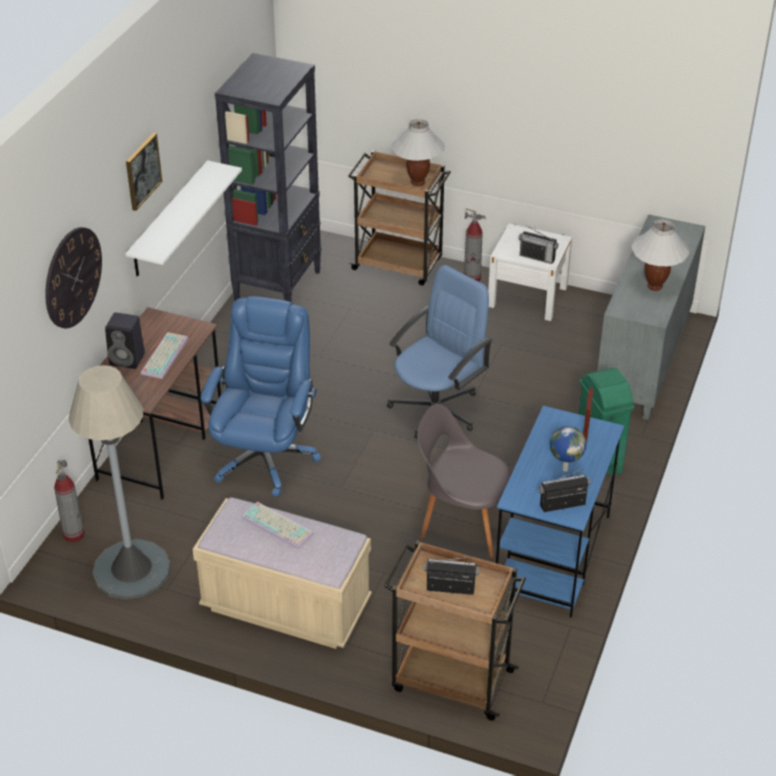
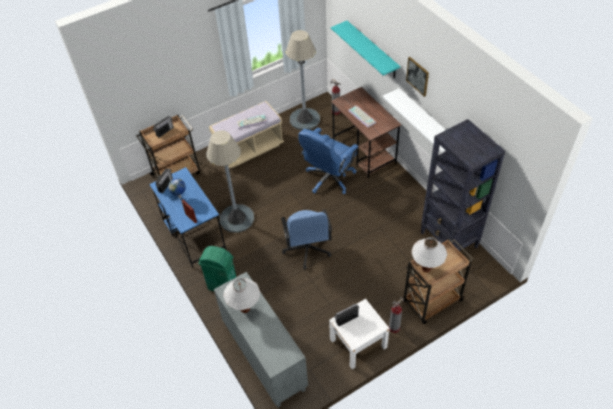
camera: 130 degrees right, 10 degrees up
(73, 277) = (372, 50): wall clock -> turquoise shelf
(128, 359) = (369, 106): black speaker -> none
(265, 457) = (329, 178): blue office chair -> blue office chair turned 75 degrees clockwise
(463, 522) = (237, 218): grey chair -> grey floor lamp

